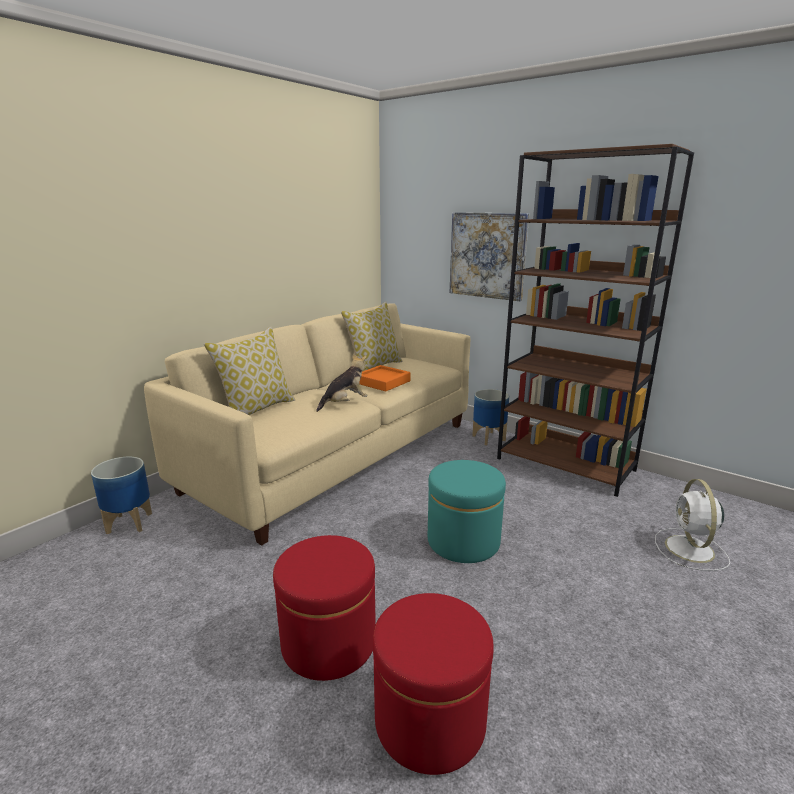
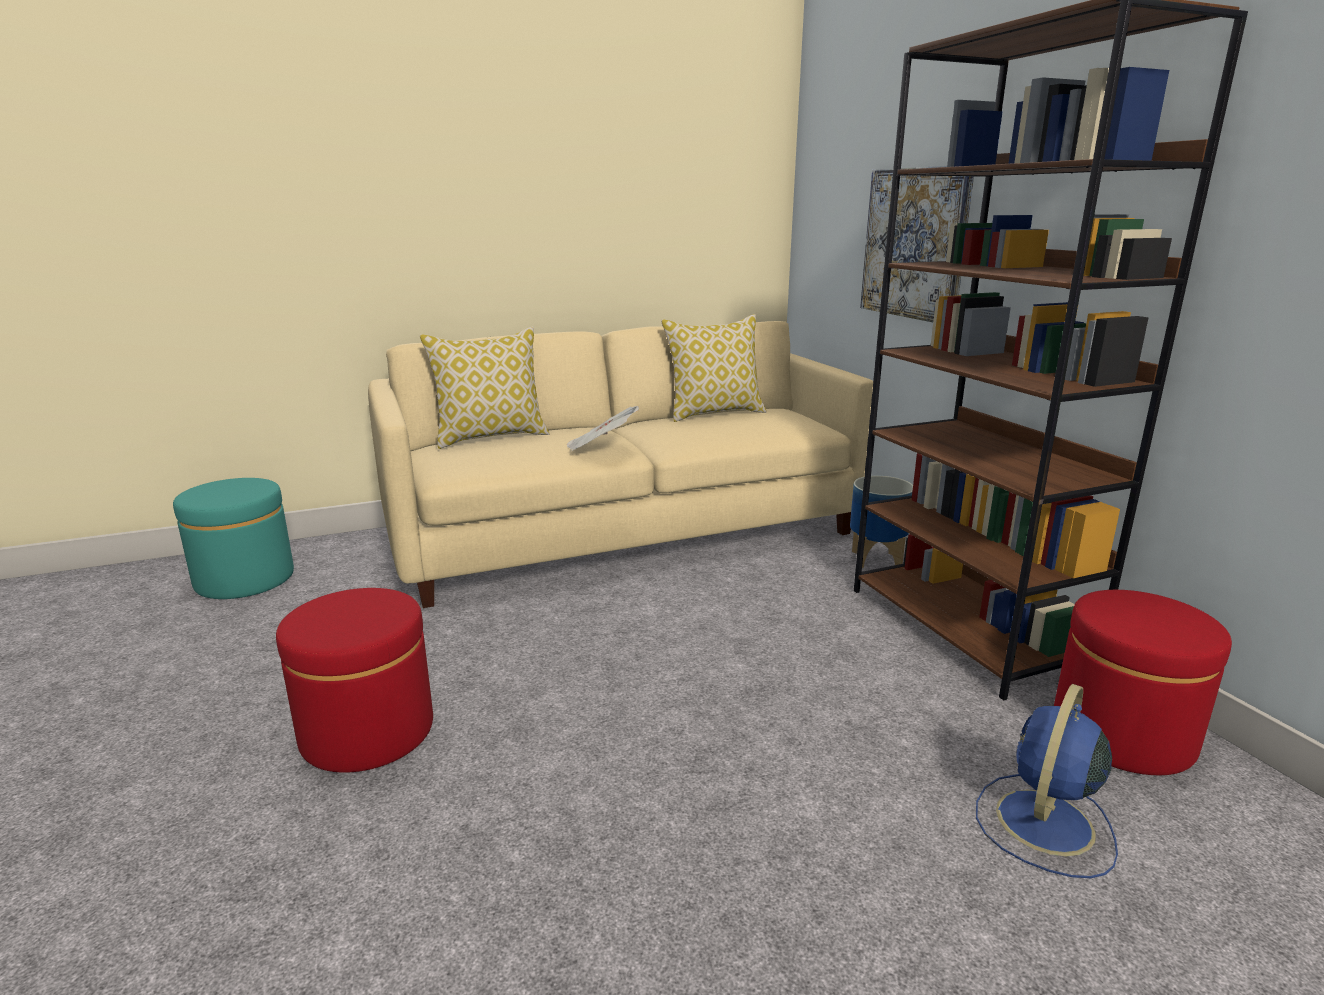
camera: 30 degrees right, 0 degrees up
(129, 523) = (331, 548): planter -> none
(345, 403) = (600, 448): plush toy -> newspaper
(383, 382) = (693, 432): orange tray -> none
(430, 720) = (366, 860): red ottoman -> red ottoman (1122, 734)
(463, 541) = (663, 680): turquoise ottoman -> turquoise ottoman (245, 579)
(690, 550) = (1043, 824): white fan -> blue fan

